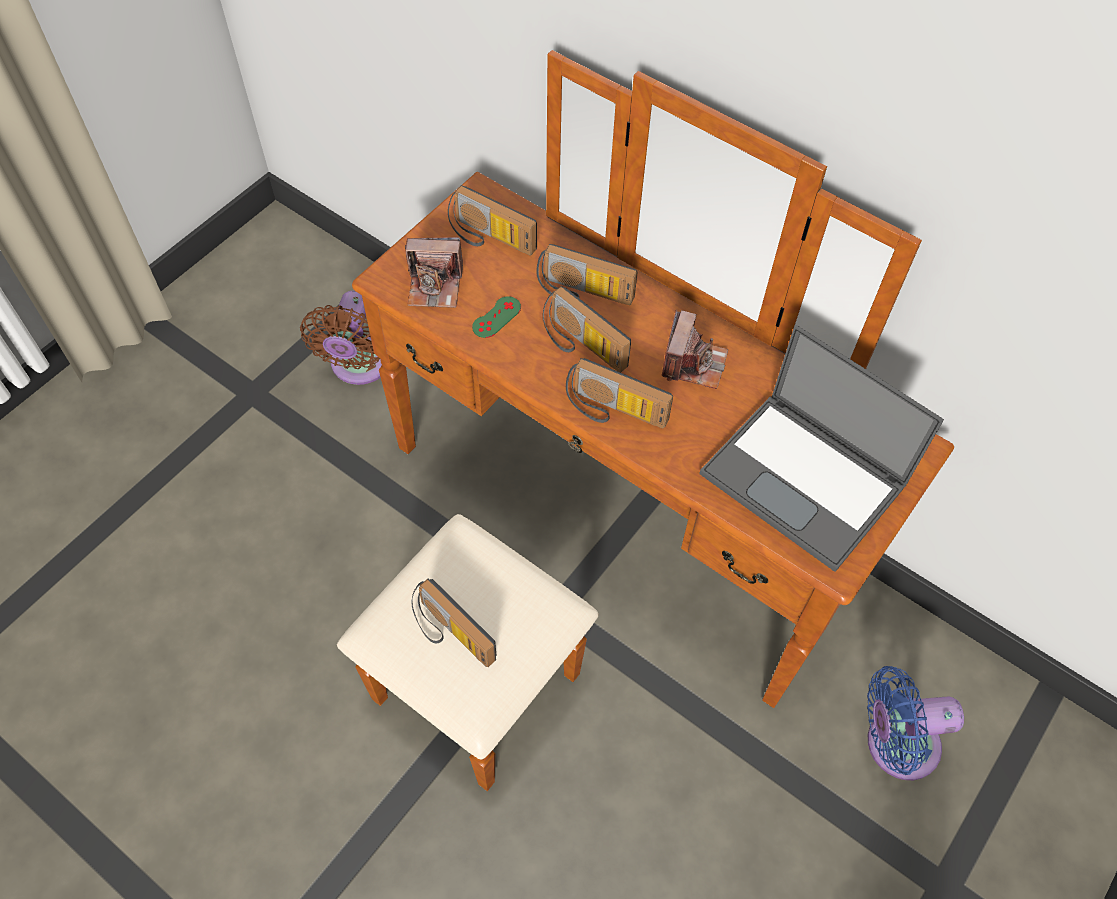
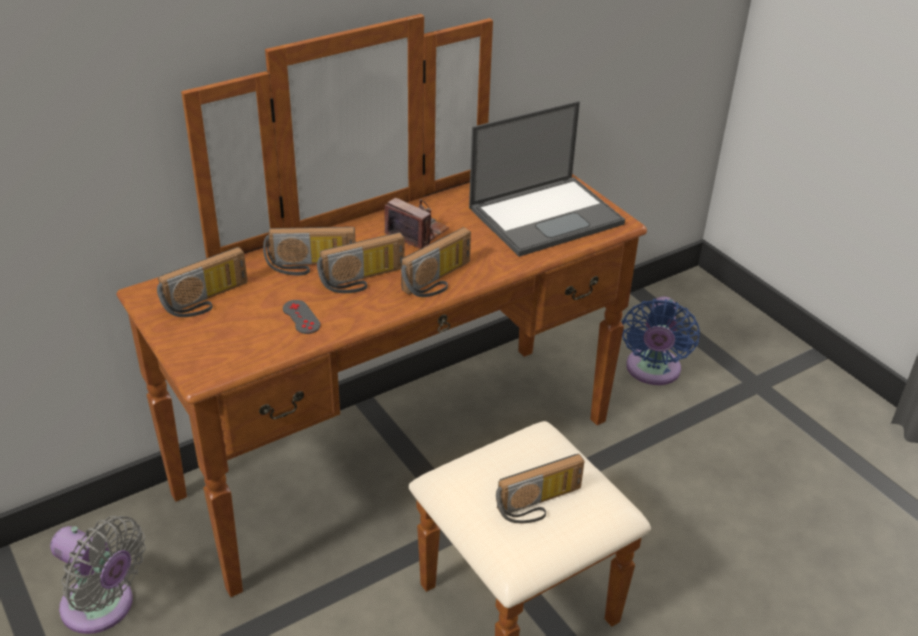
camera: 70 degrees left, 20 degrees down
(358, 366) = (103, 607): brown fan -> grey fan
(435, 286) = (237, 344): camera -> none
(496, 317) = (301, 317): green game controller -> grey game controller
(582, 294) = (310, 266): radio -> radio turned 45 degrees clockwise

